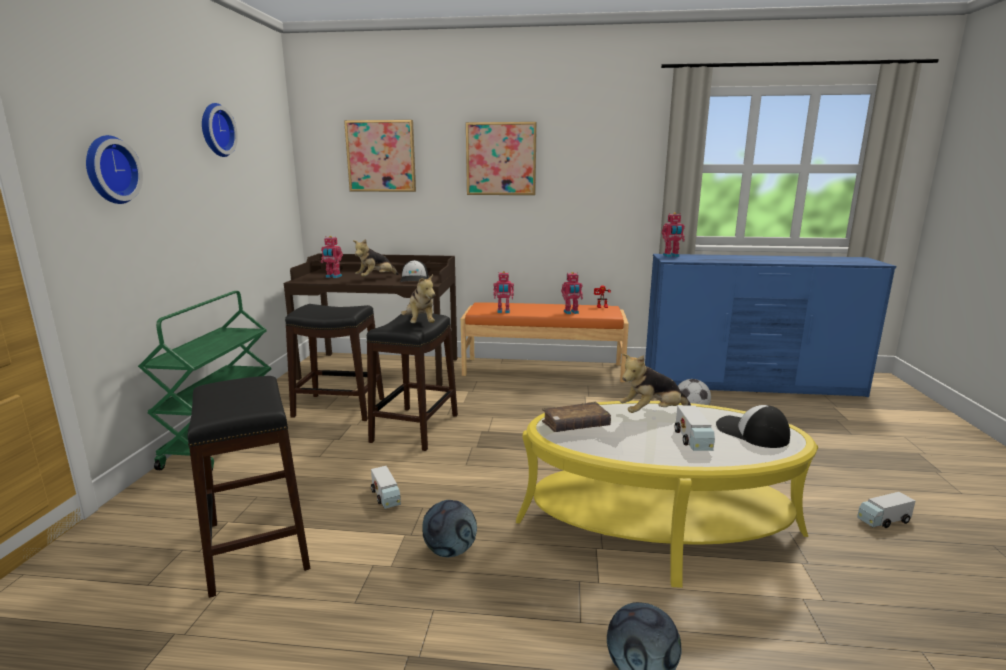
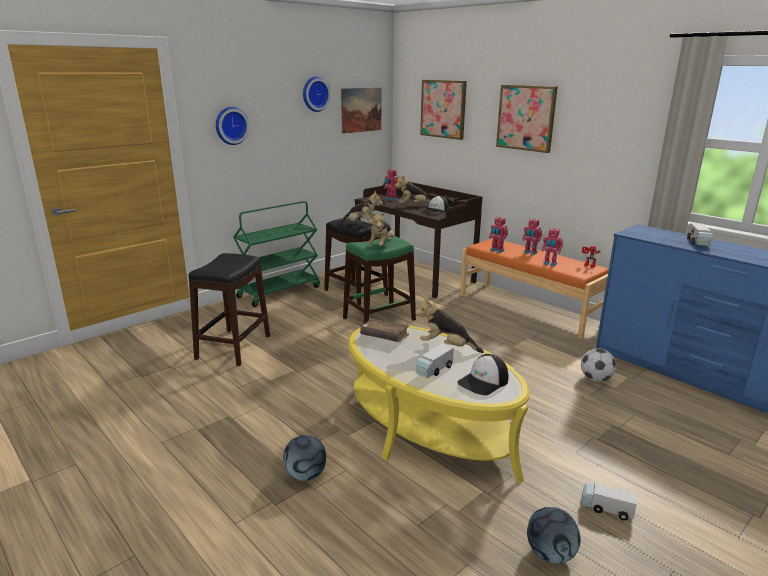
camera: 40 degrees right, 5 degrees up
(266, 160) = (361, 110): none -> picture
(342, 309) = (361, 225): none -> plush toy
(386, 497) = (311, 349): toy truck -> toy truck (698, 242)
(414, 428) = (378, 319): black stool -> green stool
(450, 551) = (302, 387): football -> football (549, 554)
(671, 256) = (645, 230): toy robot -> toy robot (530, 253)
(751, 433) = (483, 382): cap -> cap turned 135 degrees counterclockwise

